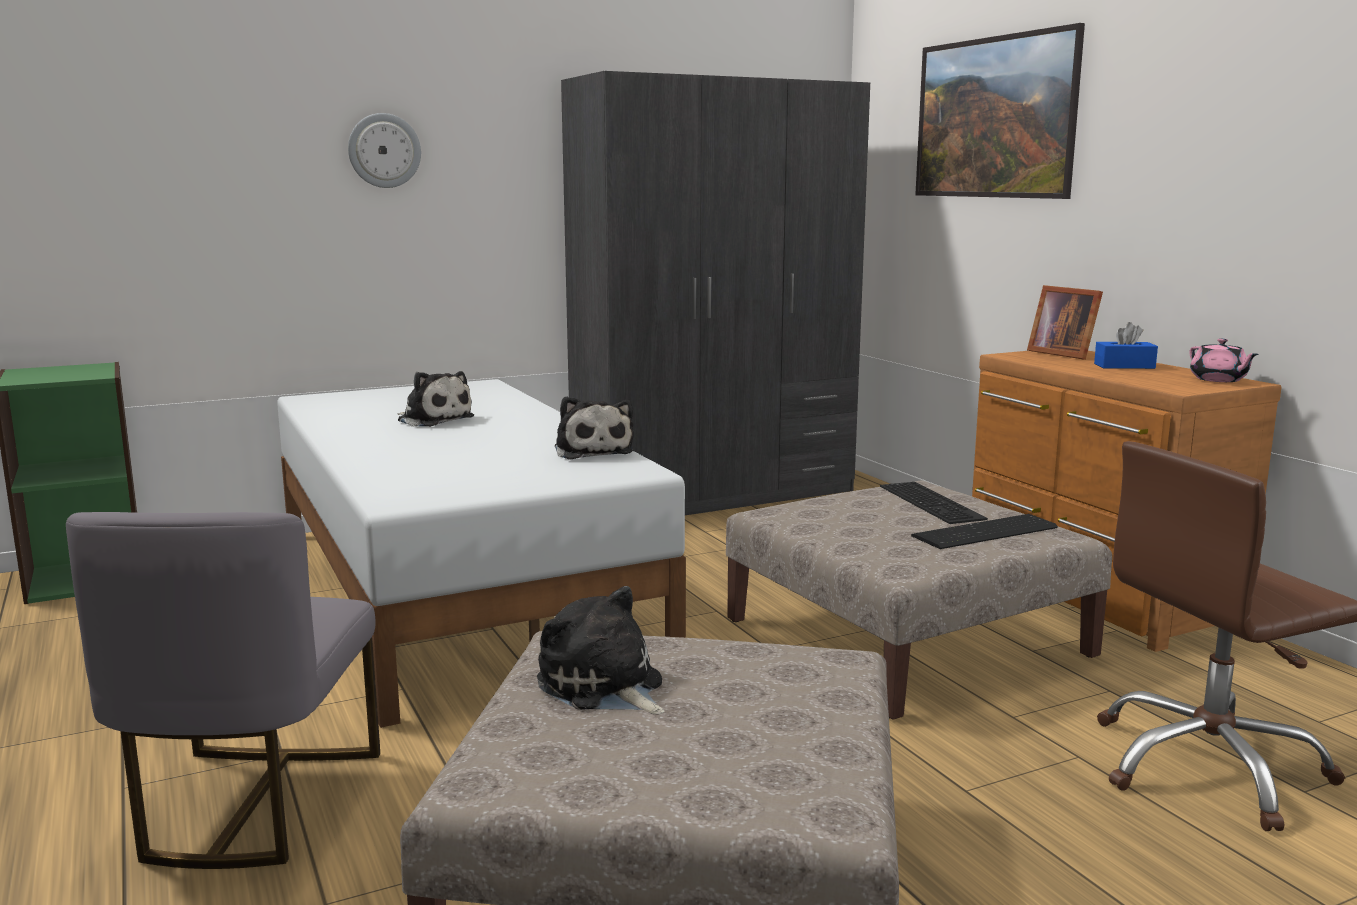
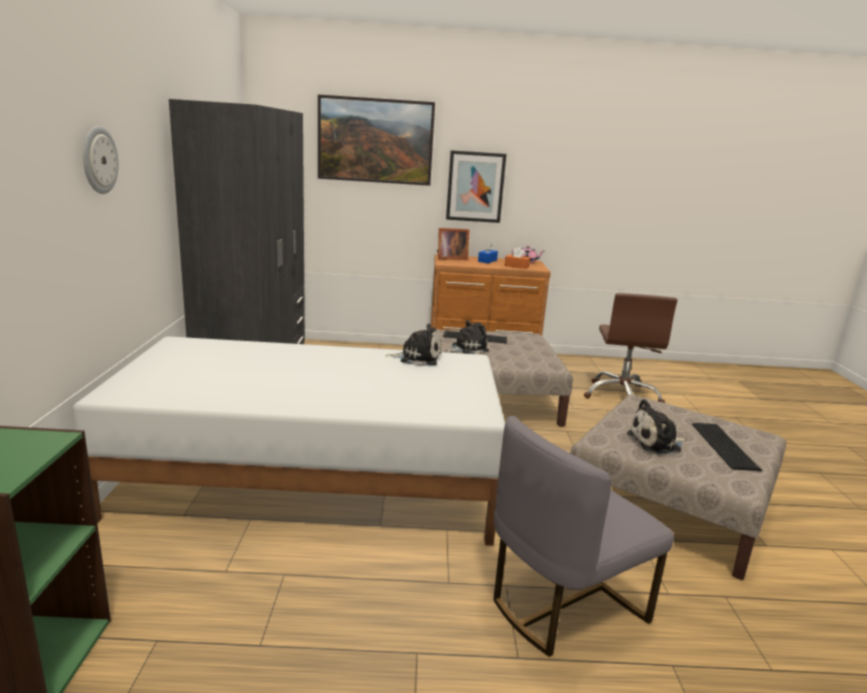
camera: 65 degrees left, 5 degrees up
(251, 804) = (563, 604): grey chair -> grey chair turned 120 degrees clockwise
(433, 419) = (274, 373): plush toy -> plush toy (467, 348)
(988, 532) = (523, 342): keyboard -> keyboard (725, 445)
(1143, 380) = (516, 266): none -> orange tissue box
(1149, 197) = (475, 187): none -> picture

